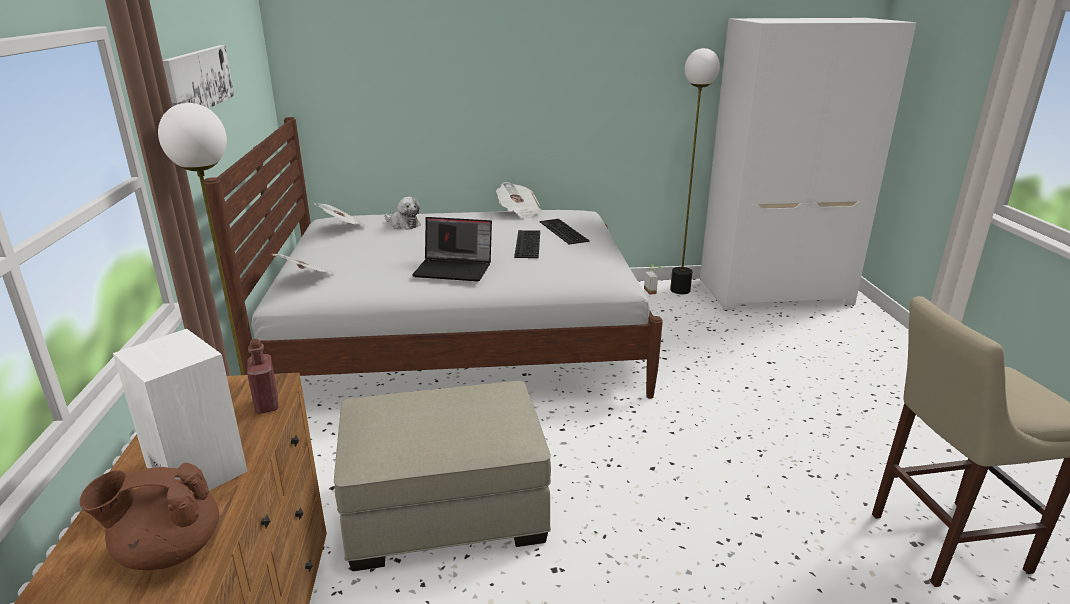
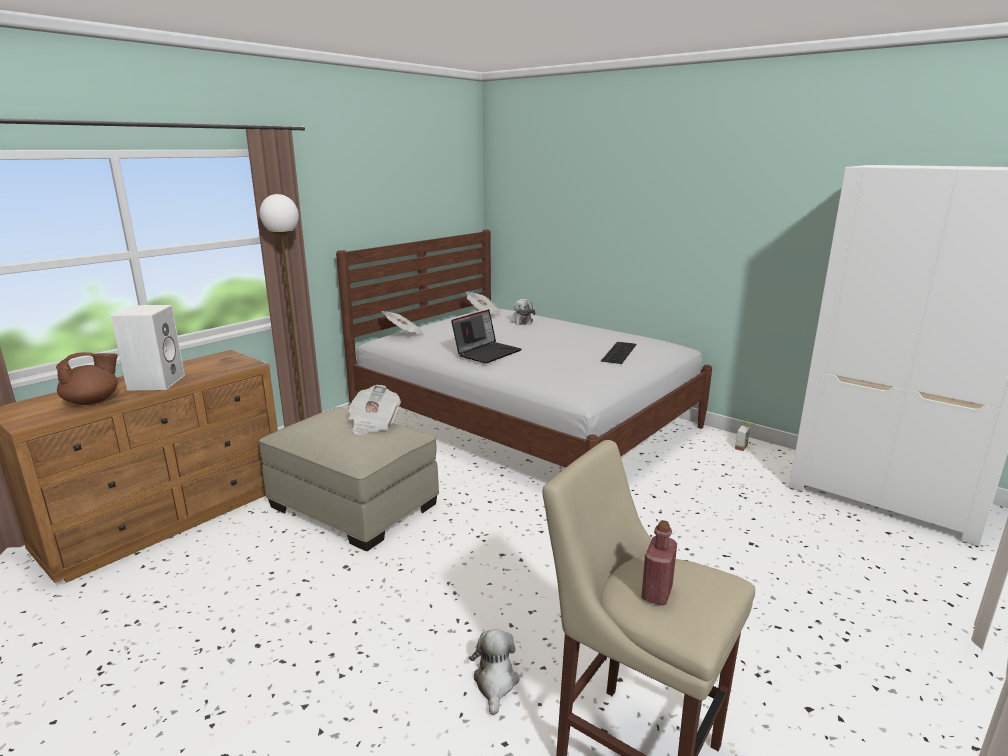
camera: 45 degrees right, 5 degrees down
(168, 550) = (93, 401): brown teapot -> brown teapot turned 105 degrees clockwise
(197, 80) = (364, 190): picture -> none
(267, 404) = (228, 370): red bottle -> red bottle (657, 593)
(455, 269) = (487, 352): laptop -> laptop turned 105 degrees counterclockwise
(519, 212) = (617, 333): newspaper -> newspaper (373, 424)
(526, 243) = (570, 352): keyboard -> none
(680, 290) = (774, 456): floor lamp -> none
(820, 566) = (495, 682): none -> plush toy

